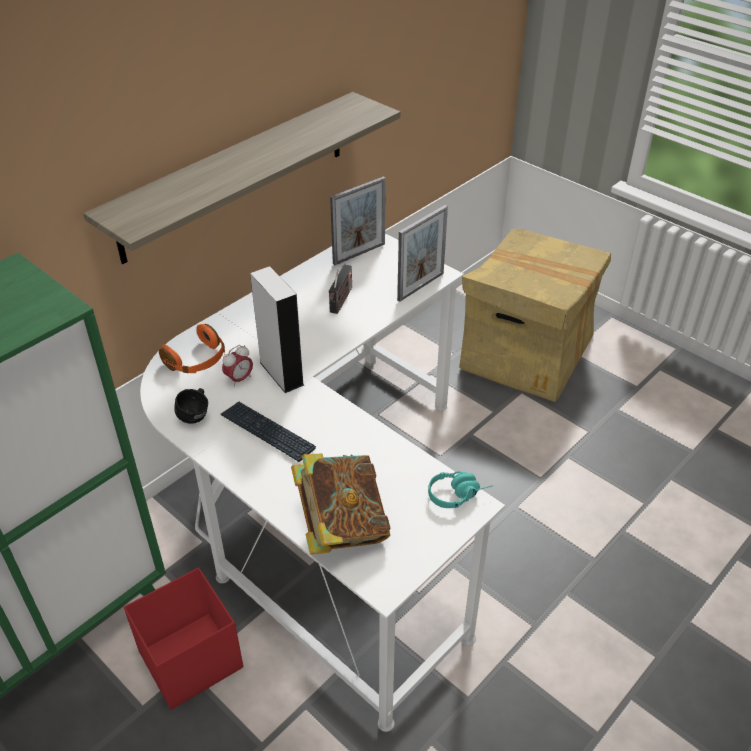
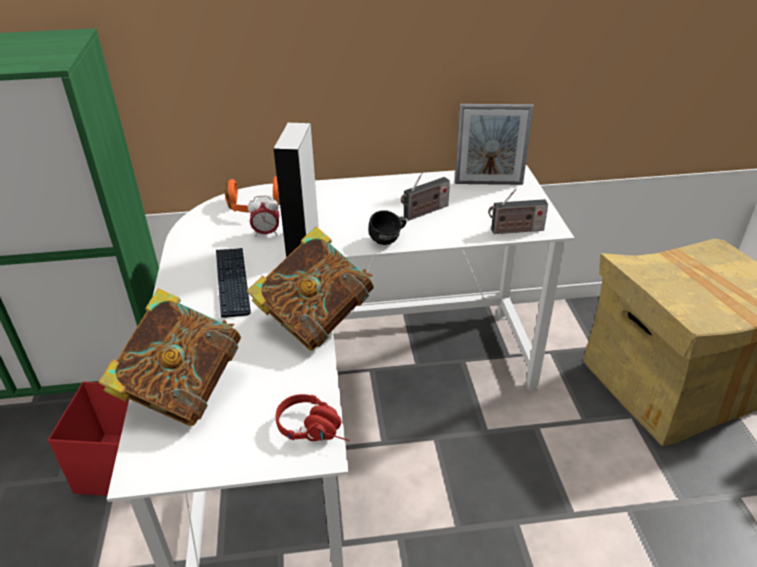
camera: 40 degrees right, 5 degrees down
(196, 415) = (202, 243): black mug -> black mug (389, 240)
(235, 175) = (360, 46): shelf -> none
(368, 426) = (316, 321): none -> book
(420, 286) = (515, 230): picture frame -> radio
(459, 494) = (316, 430): turquoise headphones -> red headphones

